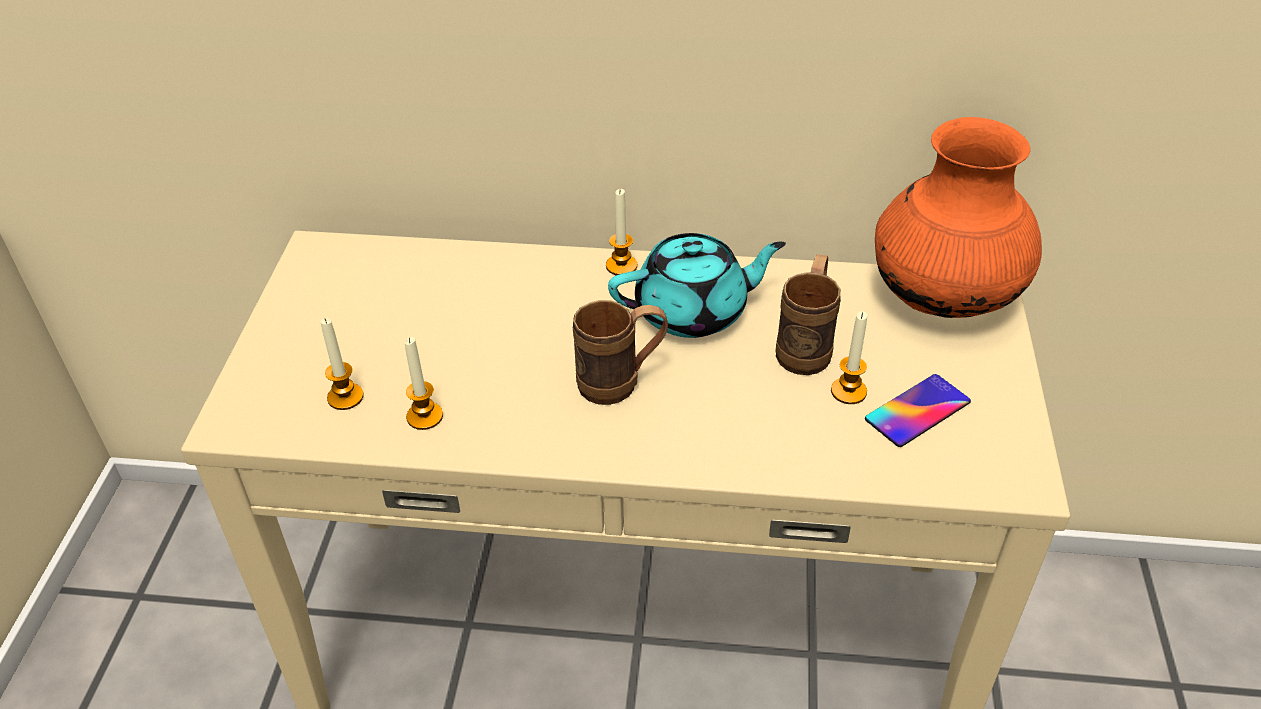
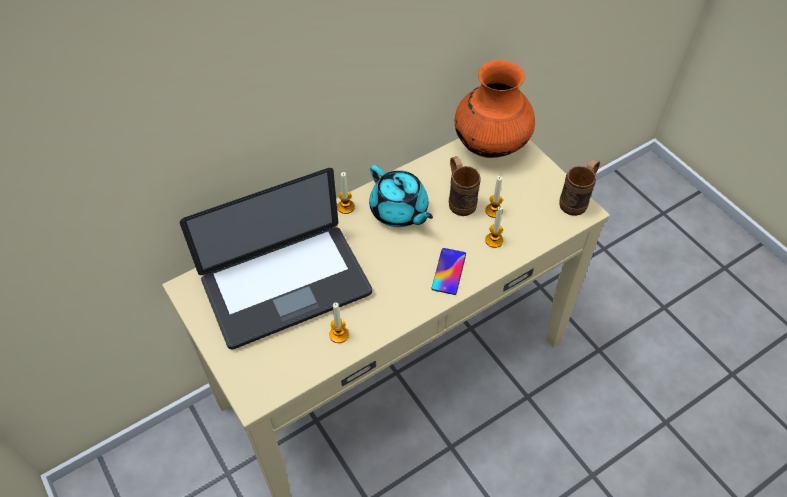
camera: 40 degrees left, 10 degrees up
(345, 397) = (293, 350): candle -> candle (494, 240)
(429, 317) = (286, 287): none -> laptop
(621, 383) = (404, 264): brown mug -> brown mug (577, 200)
(693, 311) = (399, 211): turquoise teapot -> turquoise teapot turned 105 degrees clockwise
(917, 411) = (525, 203): phone -> phone (448, 271)

